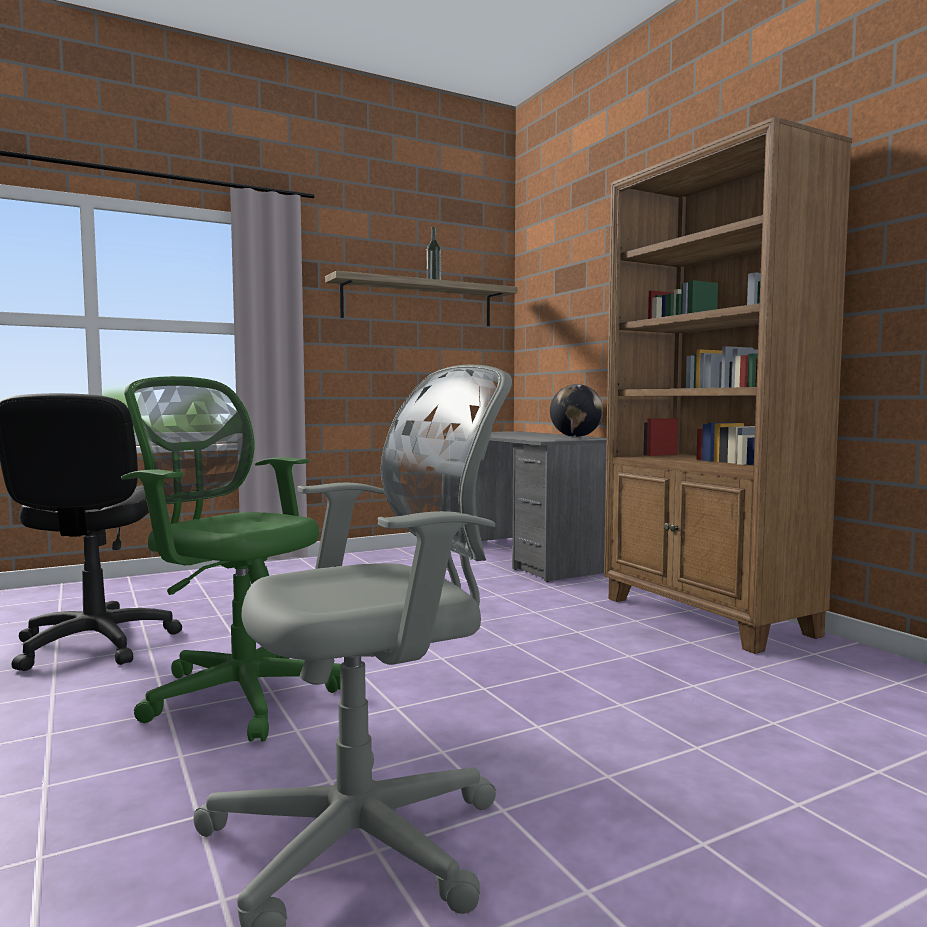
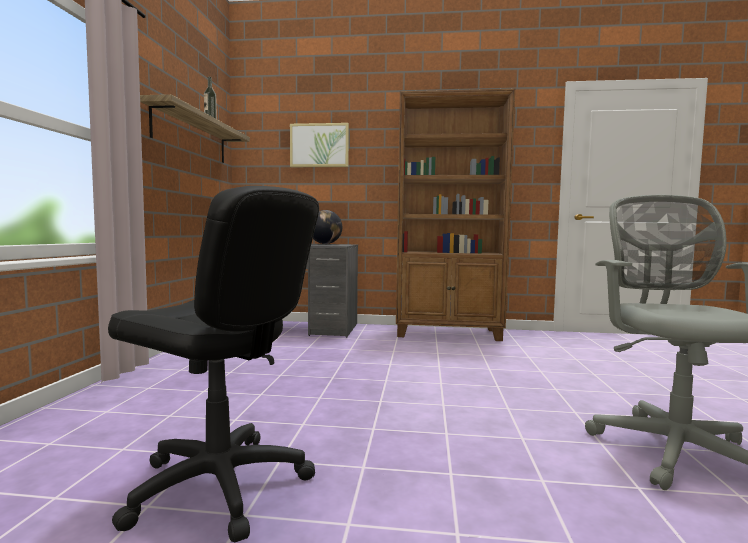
camera: 55 degrees left, 0 degrees up
(238, 693) = (439, 443): green office chair -> none
(590, 283) = (319, 145): none -> picture

